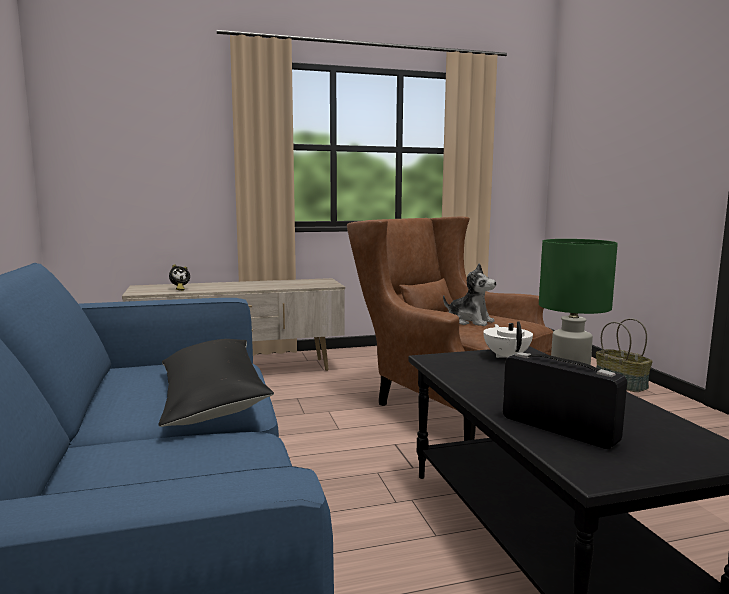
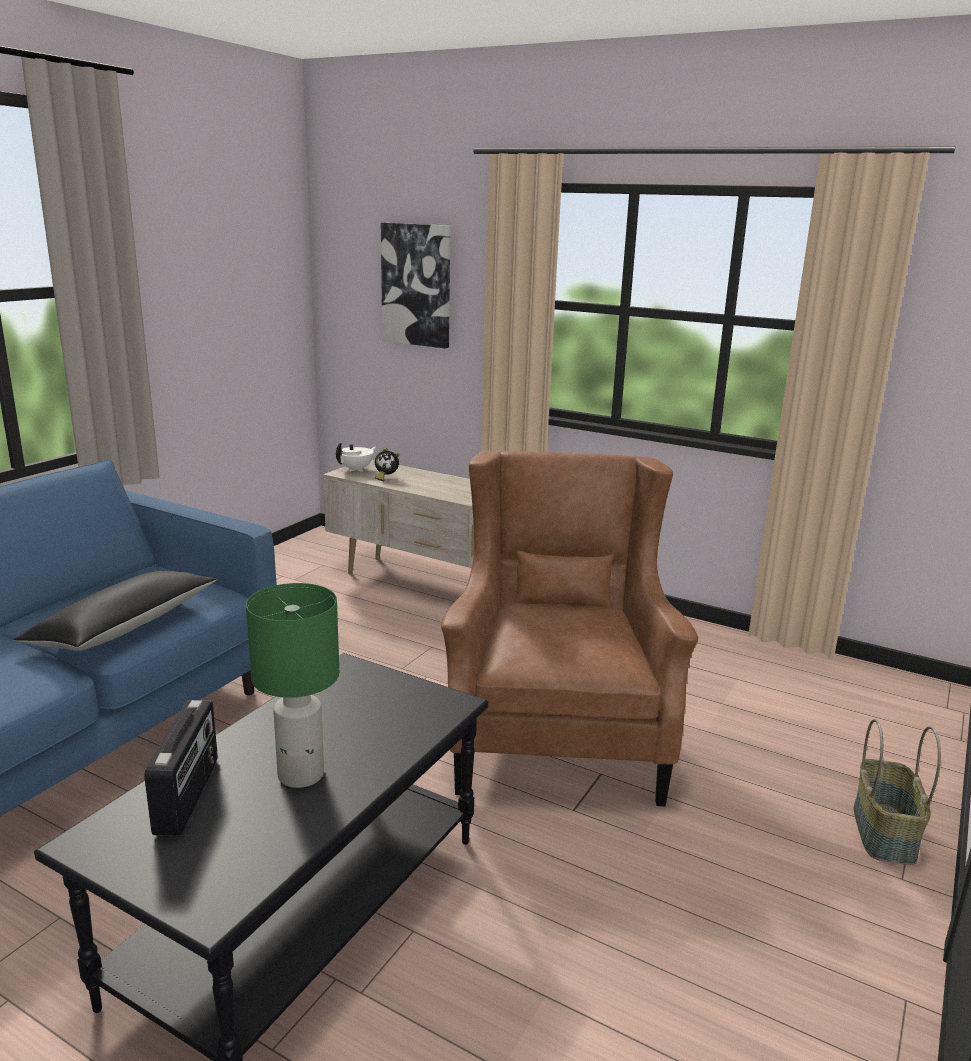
camera: 45 degrees right, 10 degrees up
(157, 137) = (417, 285): none -> picture
(470, 321) = (549, 633): plush toy -> none
(506, 356) = (414, 700): white teapot -> white teapot (356, 469)

